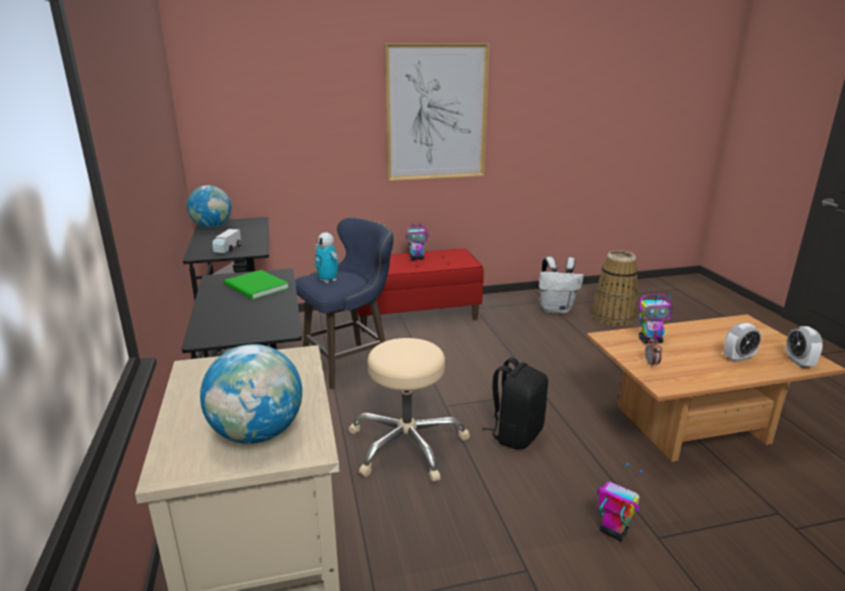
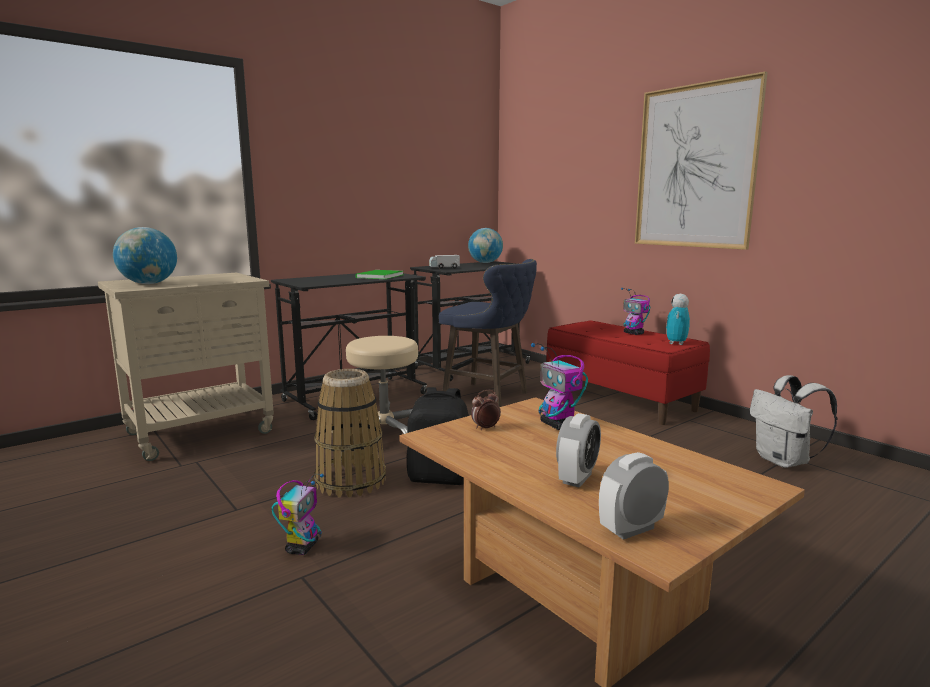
camera: 65 degrees right, 10 degrees down
(328, 280) = (472, 304): toy robot -> toy robot (676, 343)
(613, 317) = (848, 504): basket -> basket (351, 481)
(738, 358) = (577, 478): alarm clock -> alarm clock turned 105 degrees counterclockwise

